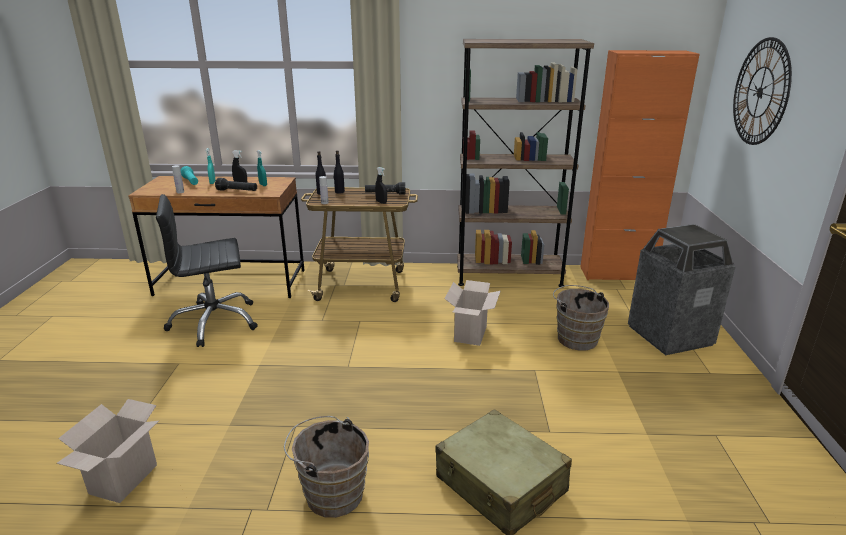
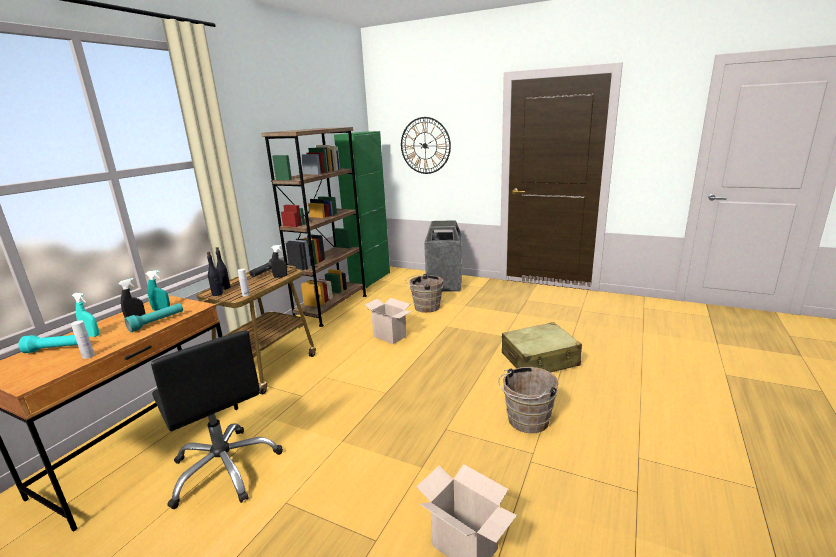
camera: 65 degrees left, 5 degrees down
(214, 322) = (225, 468): black office chair -> black office chair turned 45 degrees counterclockwise
(237, 191) = (157, 322): black flashlight -> turquoise flashlight
(617, 274) = (370, 279): orange cabinet -> green cabinet

